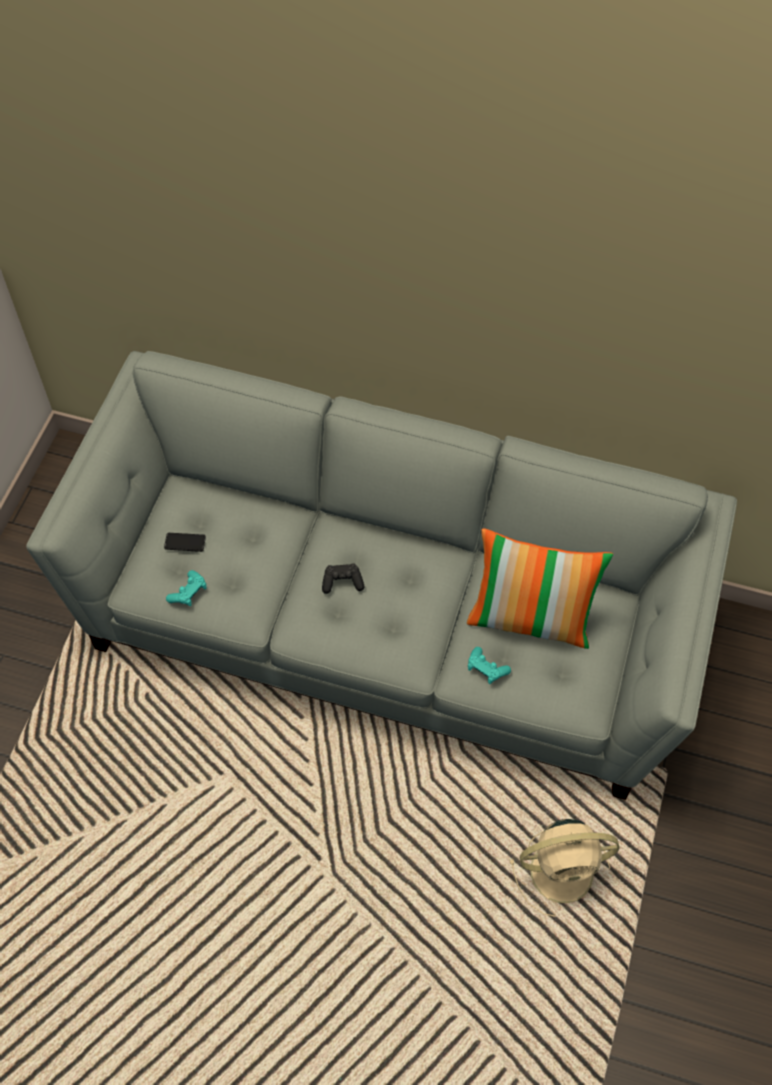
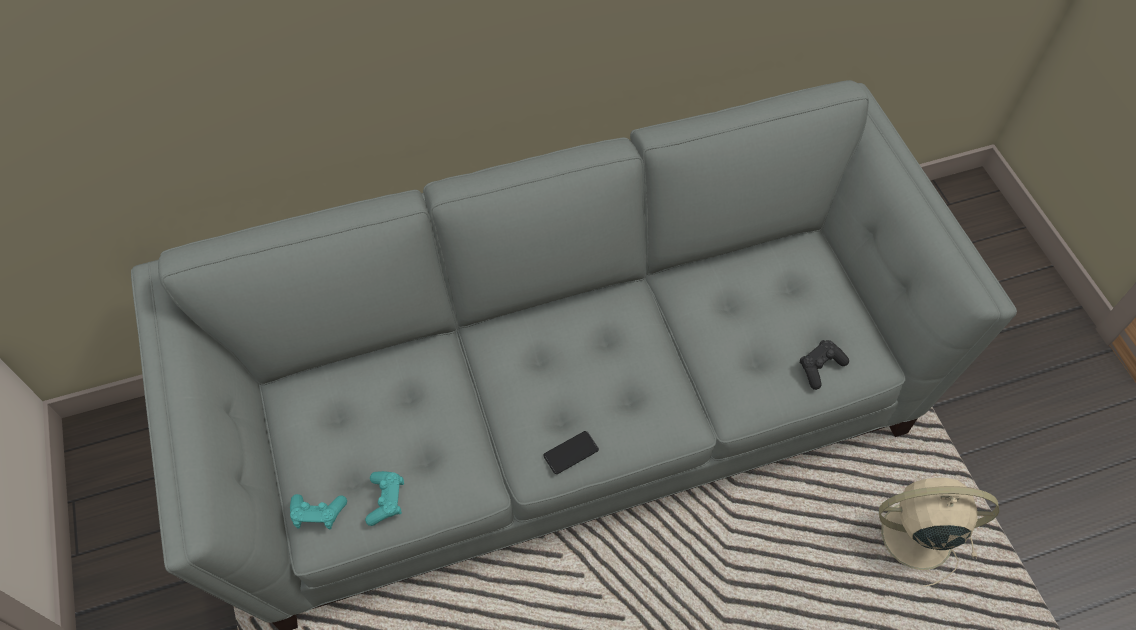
camera: 35 degrees left, 0 degrees up
(185, 542) = (339, 447): phone -> phone (571, 453)
(342, 582) = (544, 385): black game controller -> black game controller (820, 367)
(486, 669) = (753, 383): turquoise game controller -> turquoise game controller (318, 514)
(531, 618) = (751, 308): pillow -> none
(564, 871) = (912, 535): beige fan -> beige fan turned 135 degrees counterclockwise

